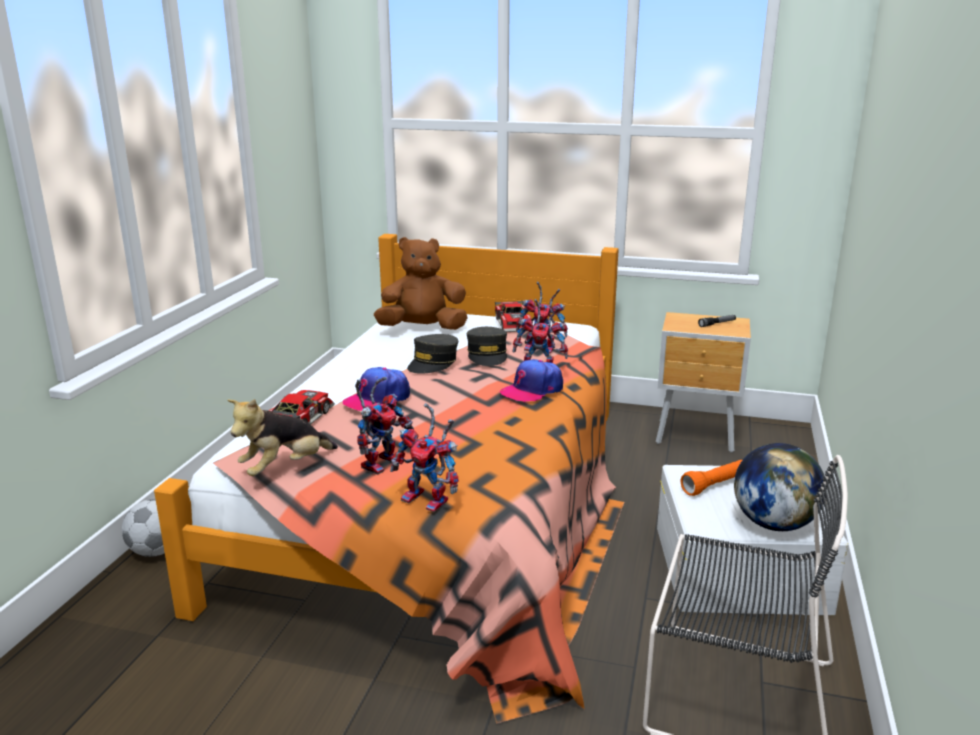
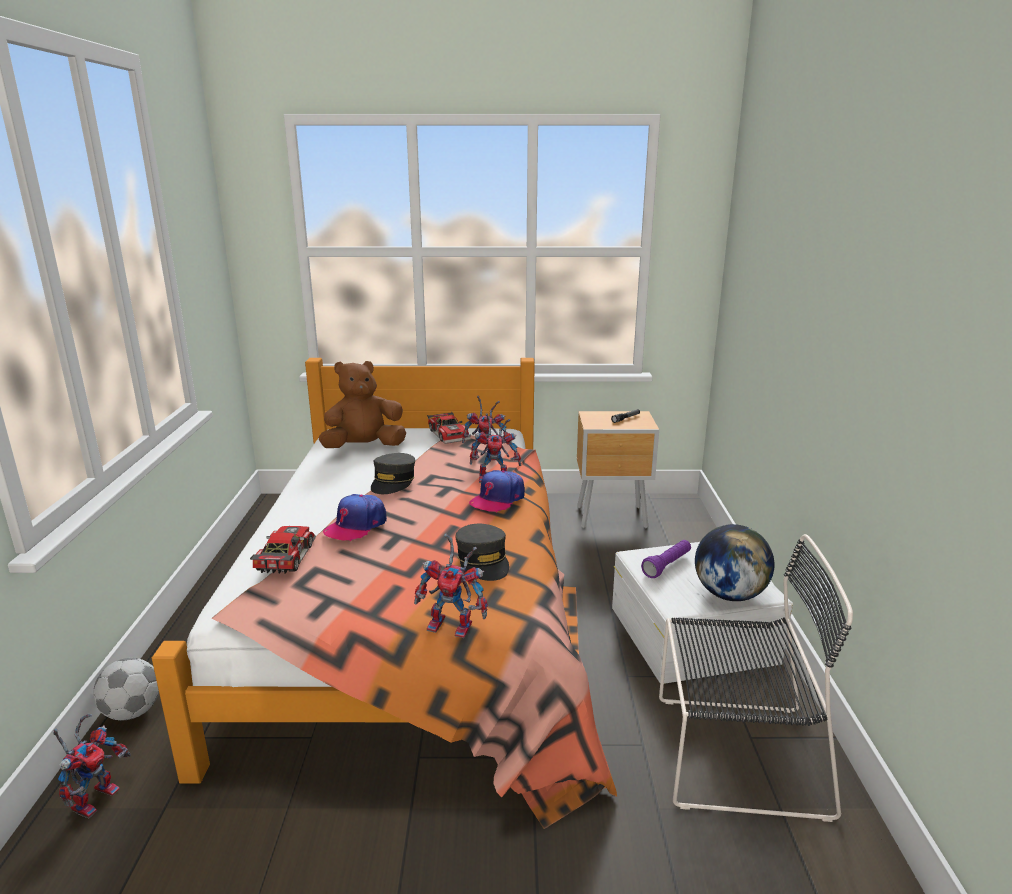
camera: 15 degrees left, 0 degrees up
(285, 468) = (293, 613): plush toy -> none
(381, 461) = (388, 591): toy robot -> toy robot (96, 796)
(487, 355) = (439, 468): grey cap -> grey cap (483, 561)
(714, 485) = (667, 566): orange flashlight -> purple flashlight

